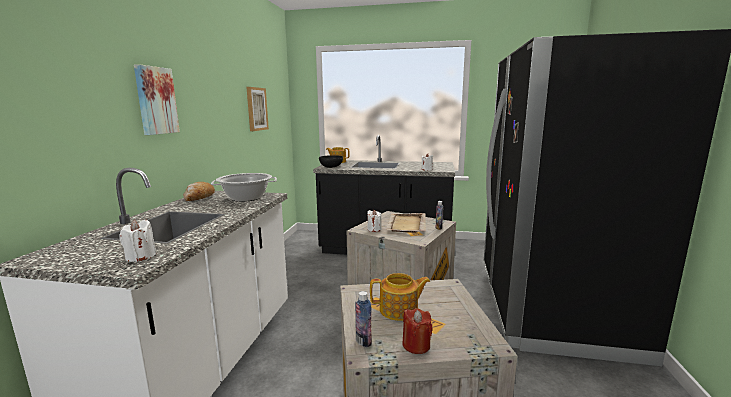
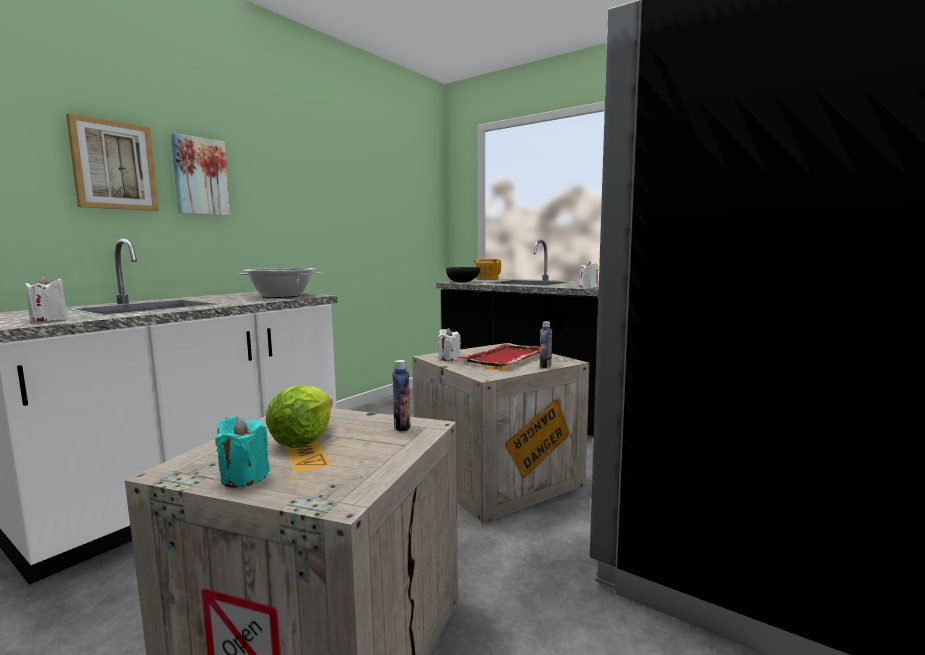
camera: 25 degrees right, 5 degrees down
(199, 198) = (240, 294): bread -> none
(256, 109) = (377, 204): picture -> picture (114, 166)
(363, 341) = (197, 459): bottle -> bottle (402, 427)
(399, 310) = (304, 439): teapot -> lettuce
(406, 224) = (505, 358): beige tray -> red tray
(416, 345) = (244, 477): red candle -> turquoise candle

